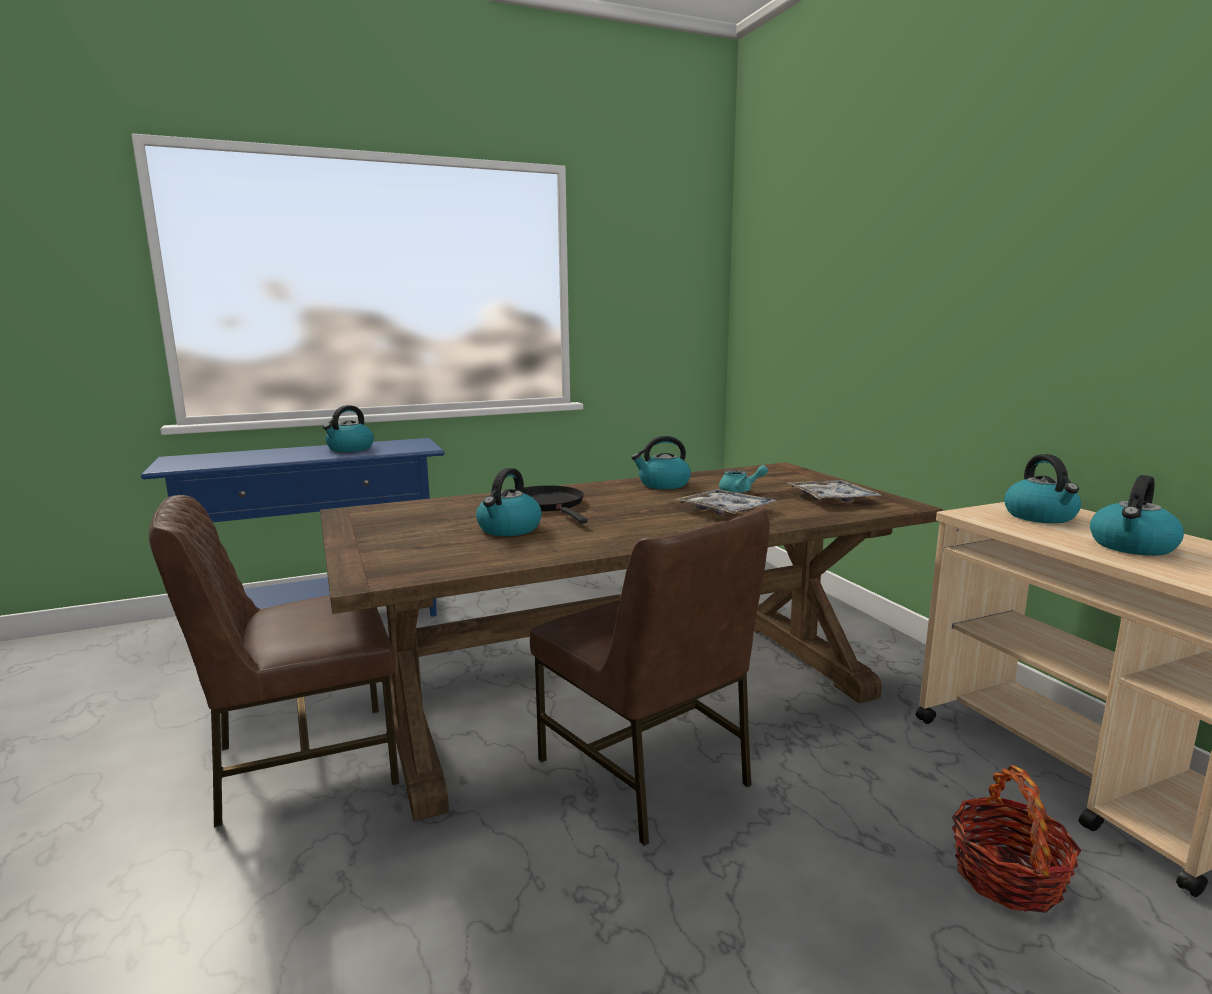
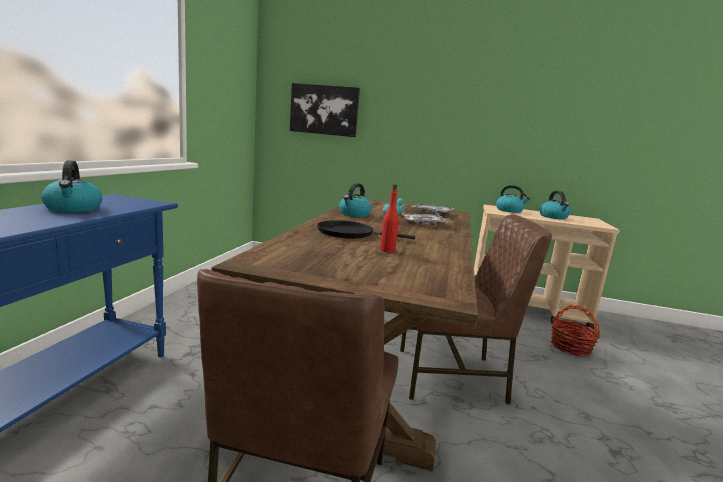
camera: 55 degrees left, 0 degrees up
(509, 529) = (387, 250): kettle -> red bottle
(796, 311) = (324, 110): none -> picture

